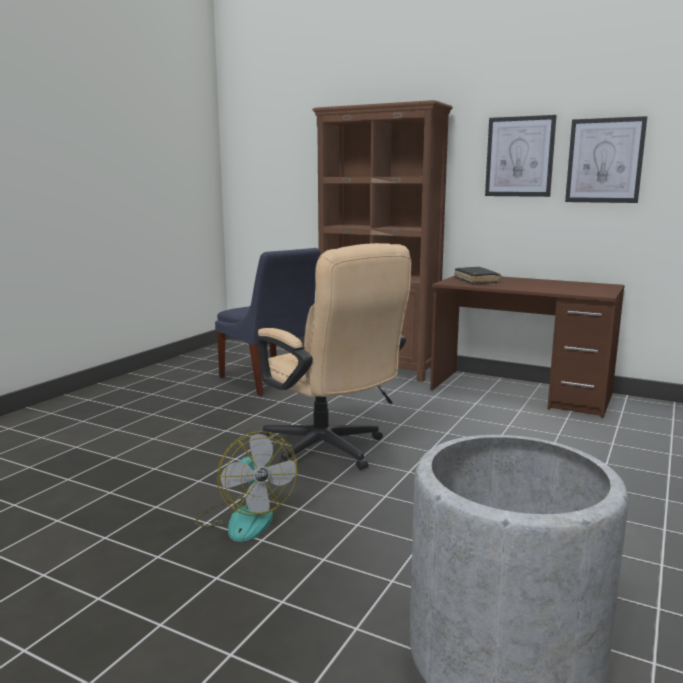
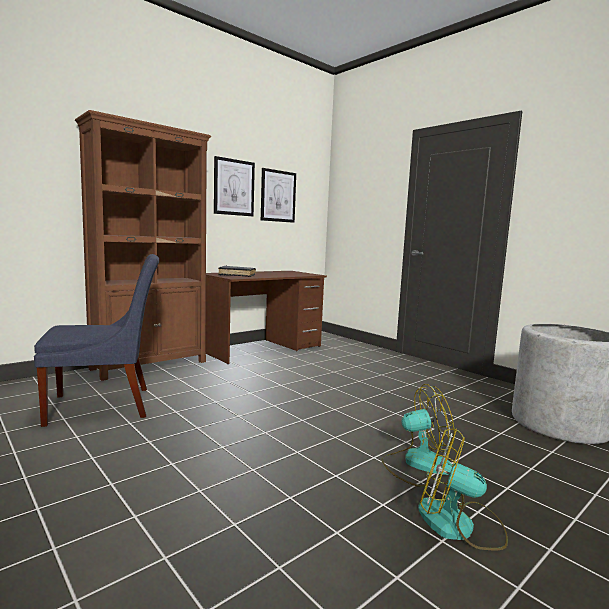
camera: 70 degrees left, 5 degrees down
(130, 545) = (459, 525): none -> fan
(329, 451) = (312, 414): beige office chair -> none

